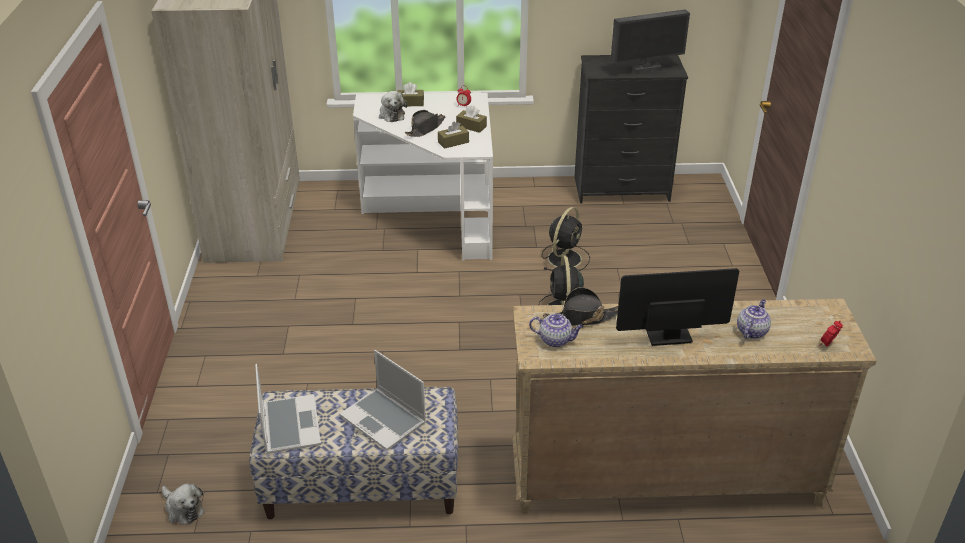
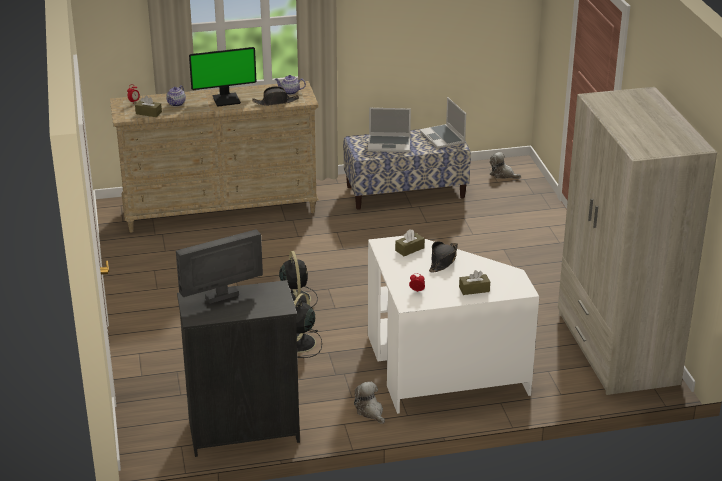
camera: 170 degrees right, 5 degrees down
(385, 420) = (389, 144): laptop -> laptop turned 150 degrees clockwise
(391, 114) = (485, 273): plush toy -> plush toy (370, 411)
(471, 126) = (399, 267): brown tissue box -> brown tissue box (148, 113)

